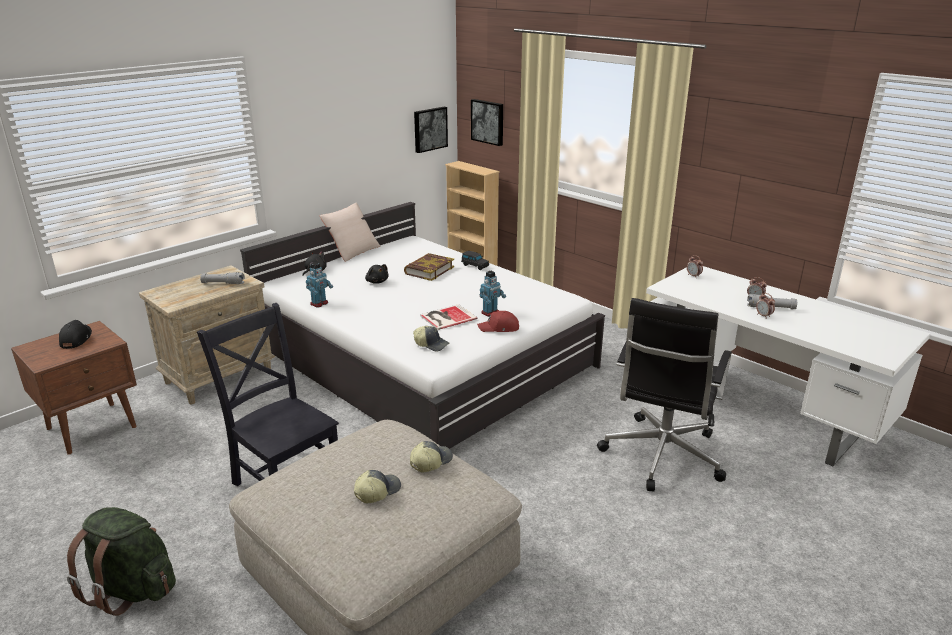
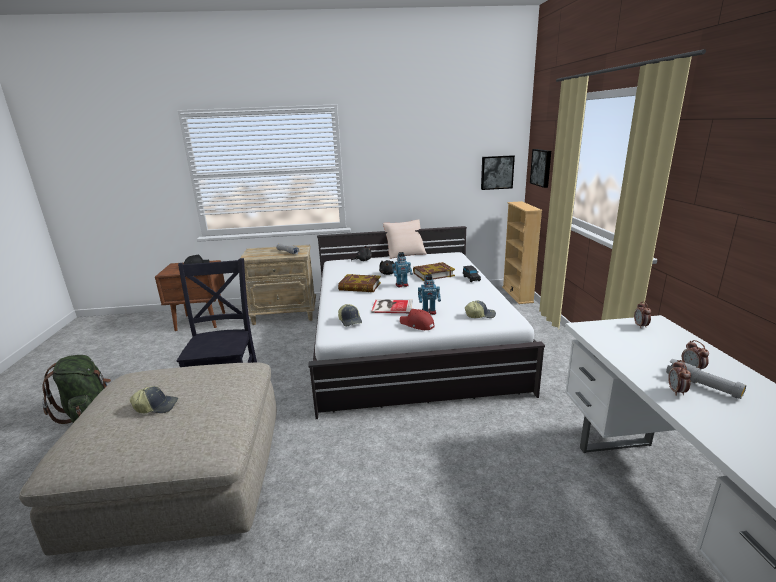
camera: 40 degrees right, 5 degrees down
(319, 303) = (333, 278): toy robot -> toy robot (402, 285)
(372, 305) = (360, 287): none -> book
(430, 461) = (217, 402): cap -> cap (480, 315)
(661, 456) = (499, 508): black office chair -> none

